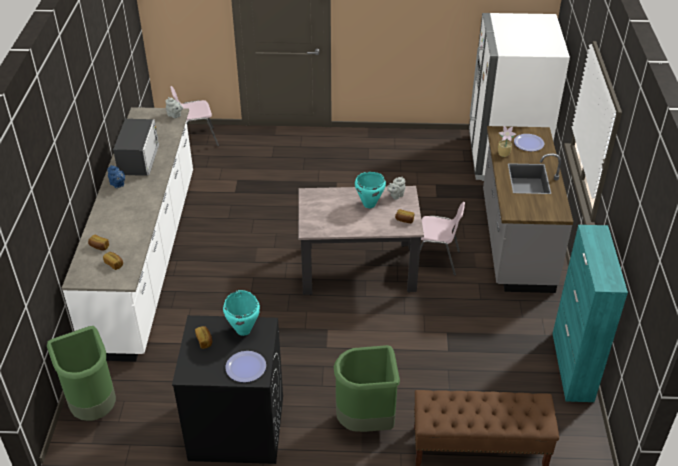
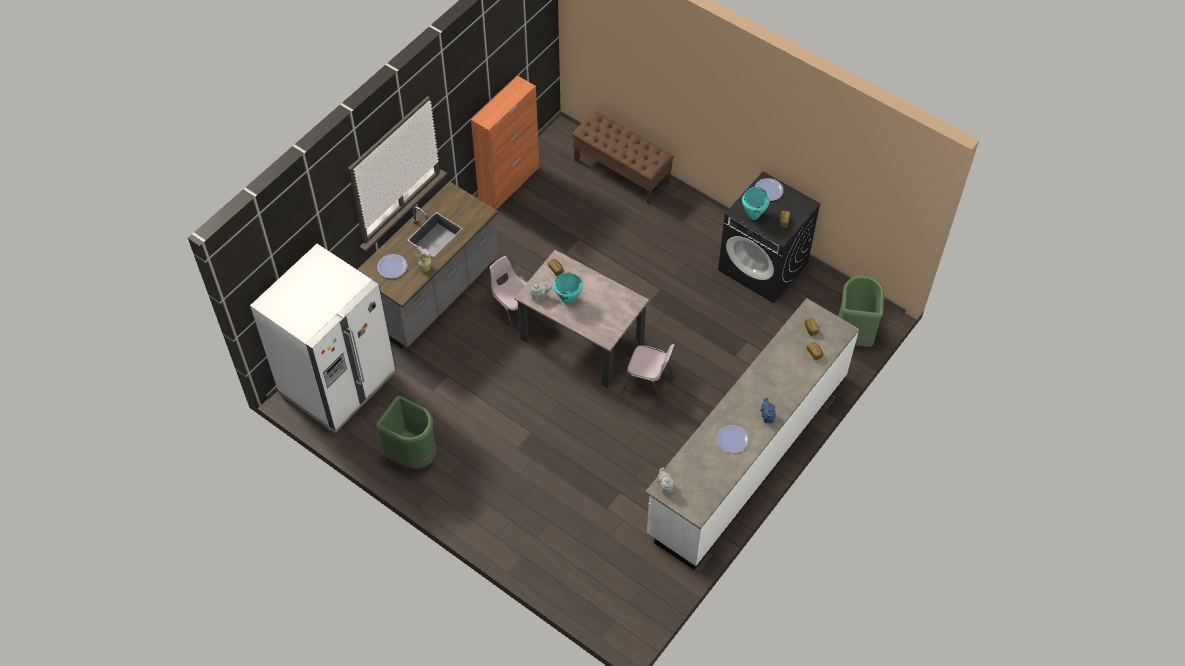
camera: 145 degrees left, 15 degrees up
(139, 160) = (733, 439): microwave -> plate
(196, 140) = (607, 599): pink chair -> pink chair (648, 385)
(366, 422) = (676, 224): green trash can -> green trash can (412, 455)
(572, 367) = (509, 183): turquoise cabinet -> orange cabinet

